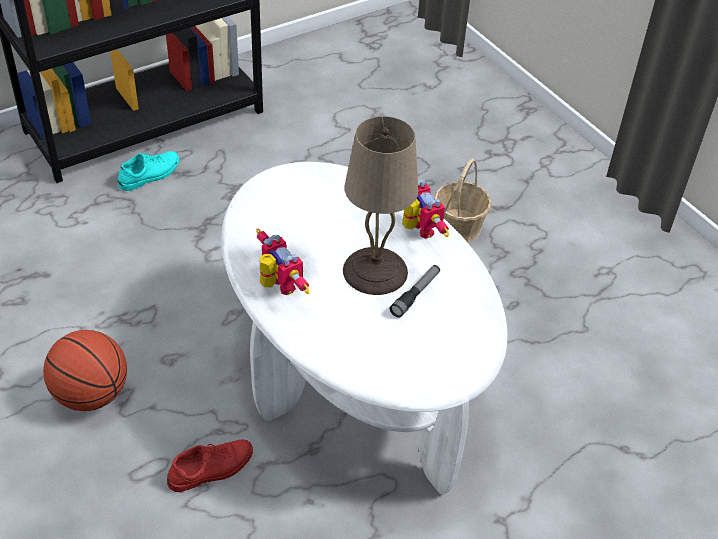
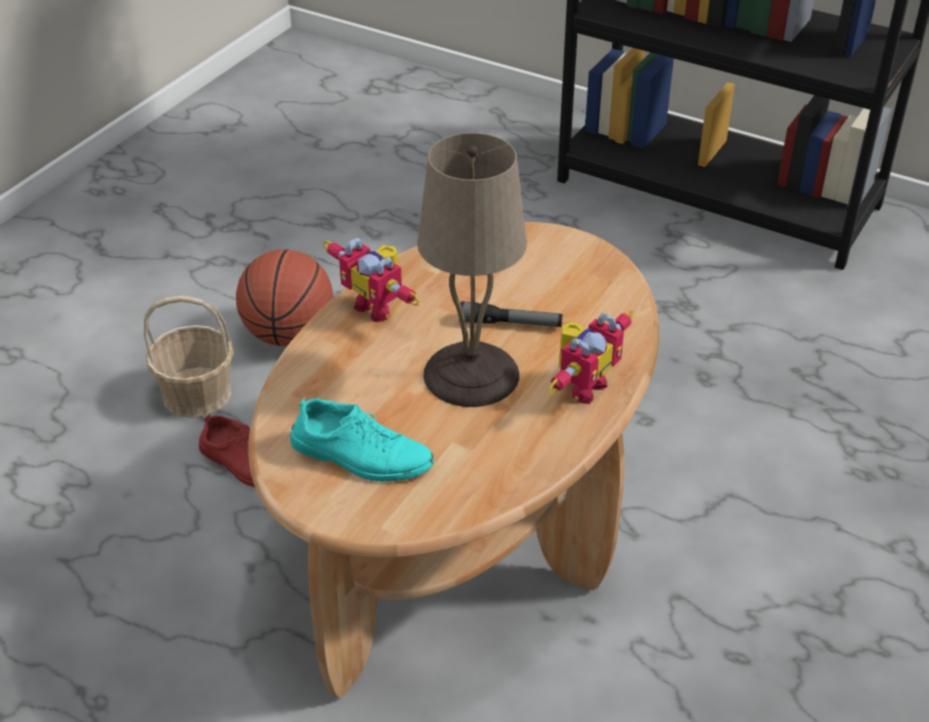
camera: 65 degrees right, 5 degrees down
(149, 174) = (636, 234): turquoise shoe -> turquoise shoe (361, 456)
(277, 287) = (378, 307): toy robot -> toy robot turned 105 degrees clockwise
(353, 378) = (464, 532): white coffee table -> brown coffee table
(415, 294) = (457, 424): flashlight -> flashlight (510, 324)
(459, 227) = (835, 538): basket -> basket (197, 394)

